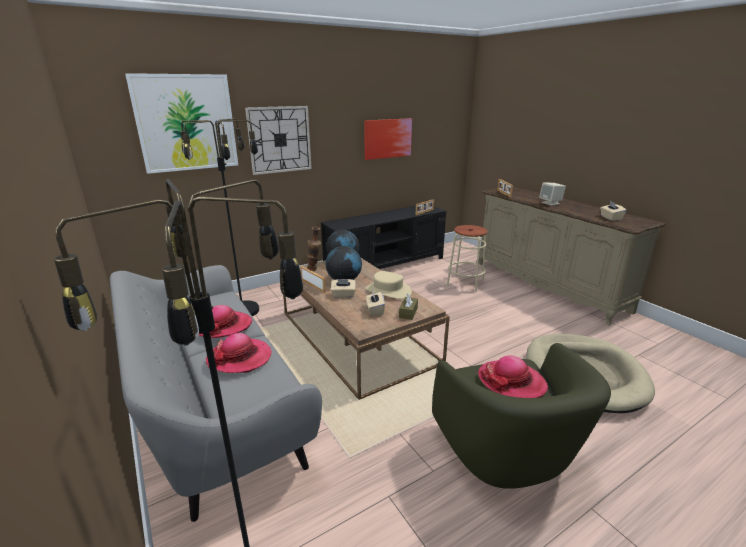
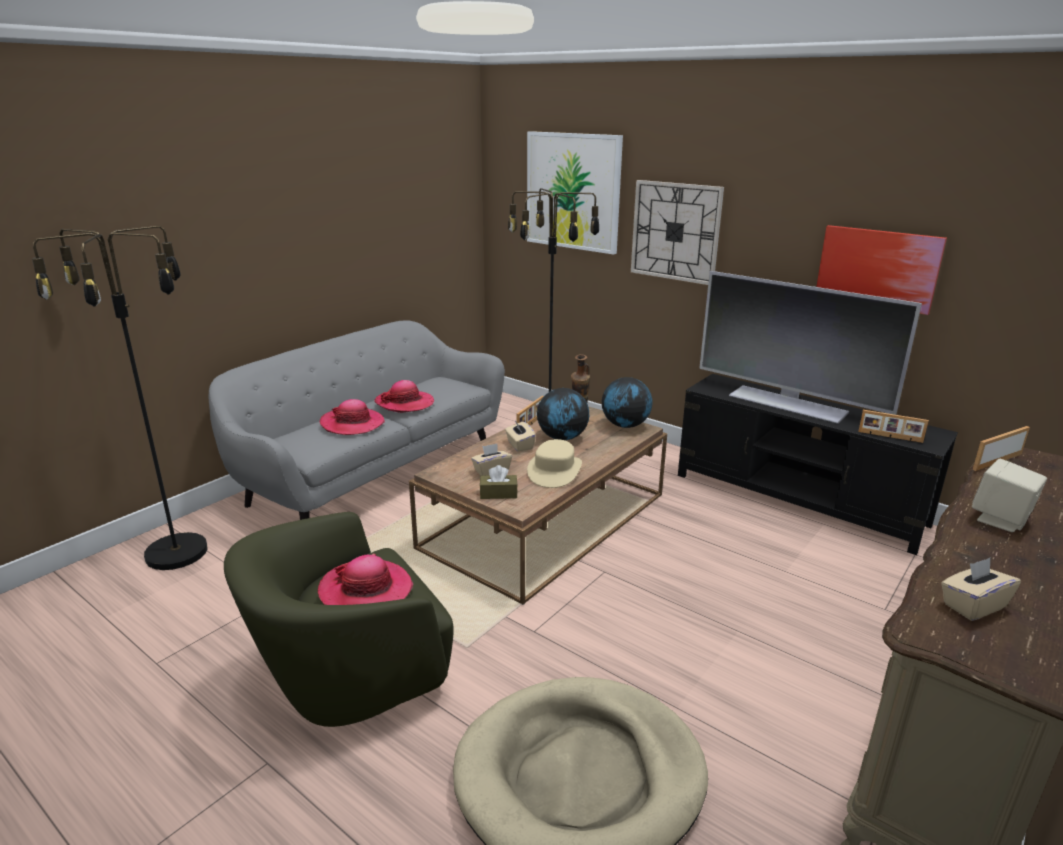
camera: 70 degrees right, 0 degrees up
(375, 218) = (788, 403): none -> television
(465, 283) = (827, 597): beige stool -> none

